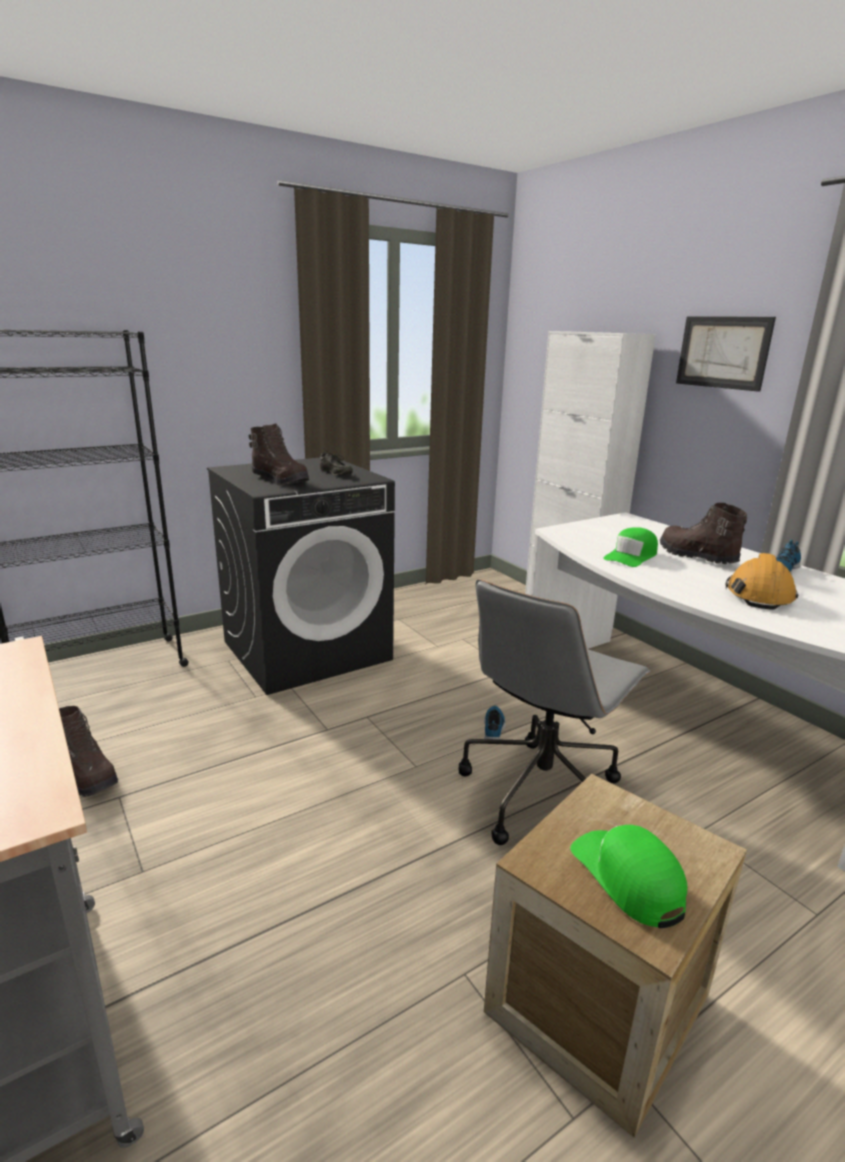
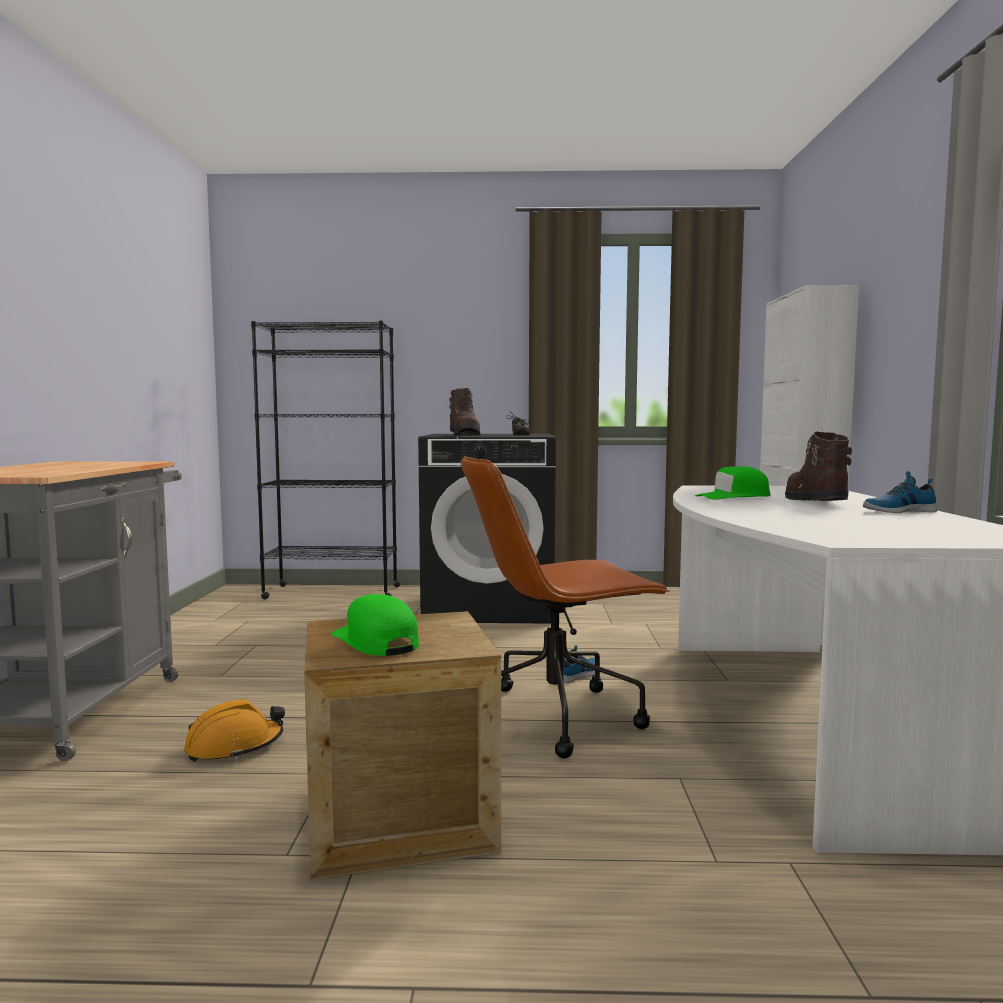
camera: 35 degrees right, 15 degrees down
(87, 775) = (254, 633): brown boot -> none
(542, 792) = (557, 716): grey office chair -> brown office chair
(627, 877) = (375, 641): green cap -> green cap turned 45 degrees counterclockwise
(723, 352) = (907, 286): picture -> none
(759, 594) = (806, 515): orange hard hat -> orange hard hat (234, 747)

